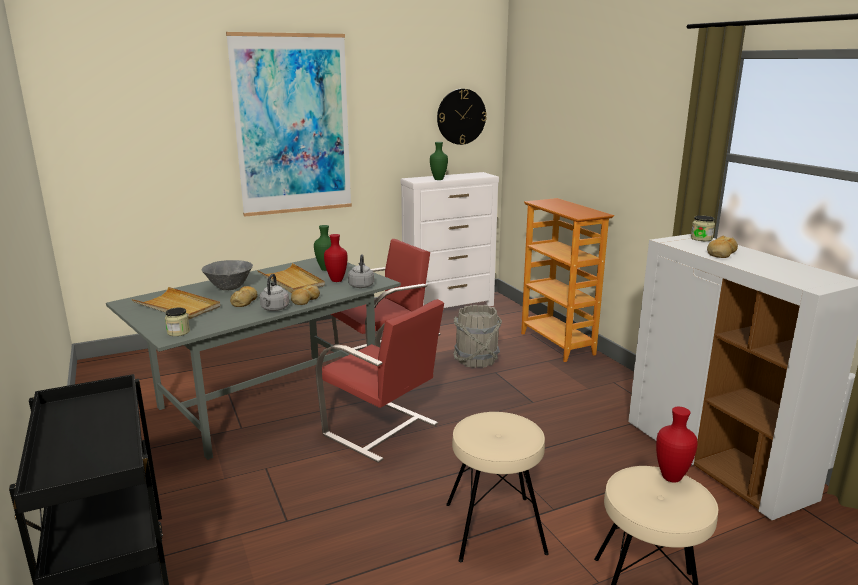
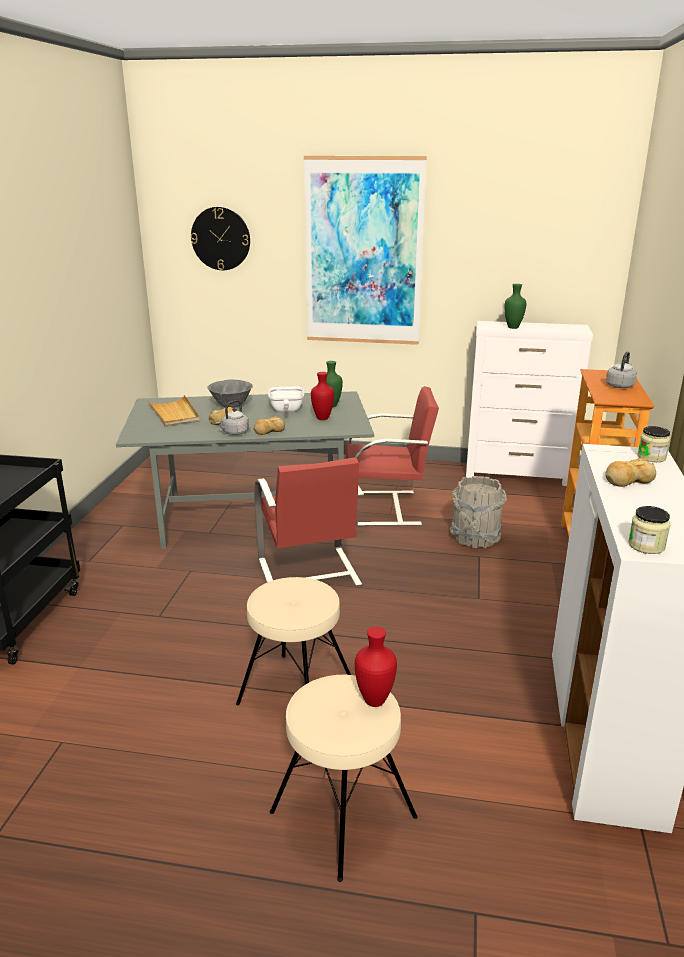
camera: 35 degrees right, 5 degrees up
(178, 332) = (144, 435): jar -> jar (646, 546)
(291, 281) = (286, 411): beige tray -> frying pan
(361, 285) = (335, 428): grey kettle -> grey kettle (620, 385)
(461, 116) = (566, 255): wall clock -> wall clock (220, 238)

